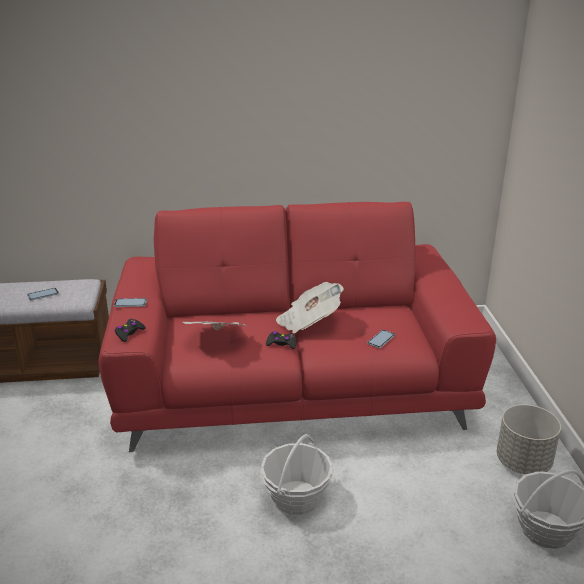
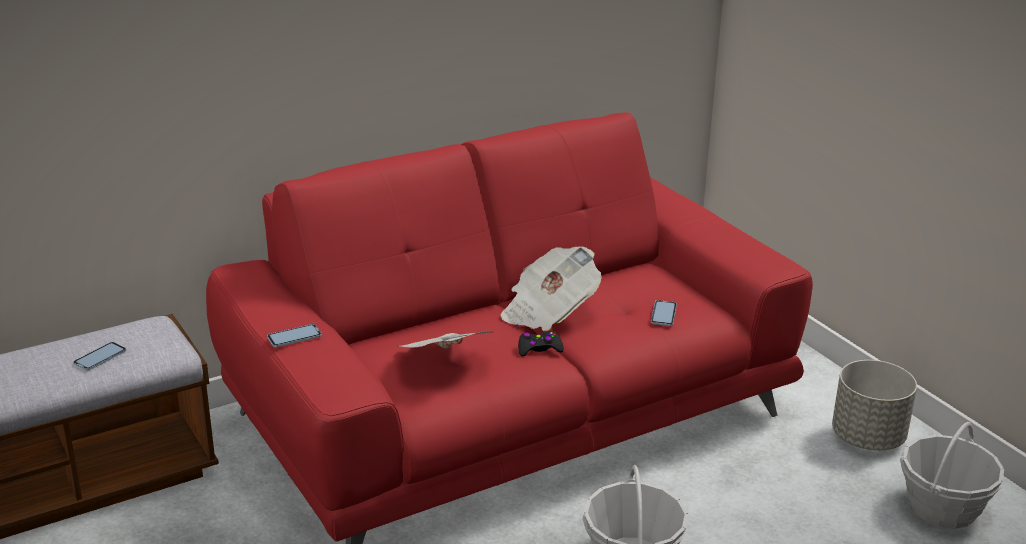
camera: 25 degrees left, 0 degrees up
(129, 333) = (339, 380): black game controller -> none

